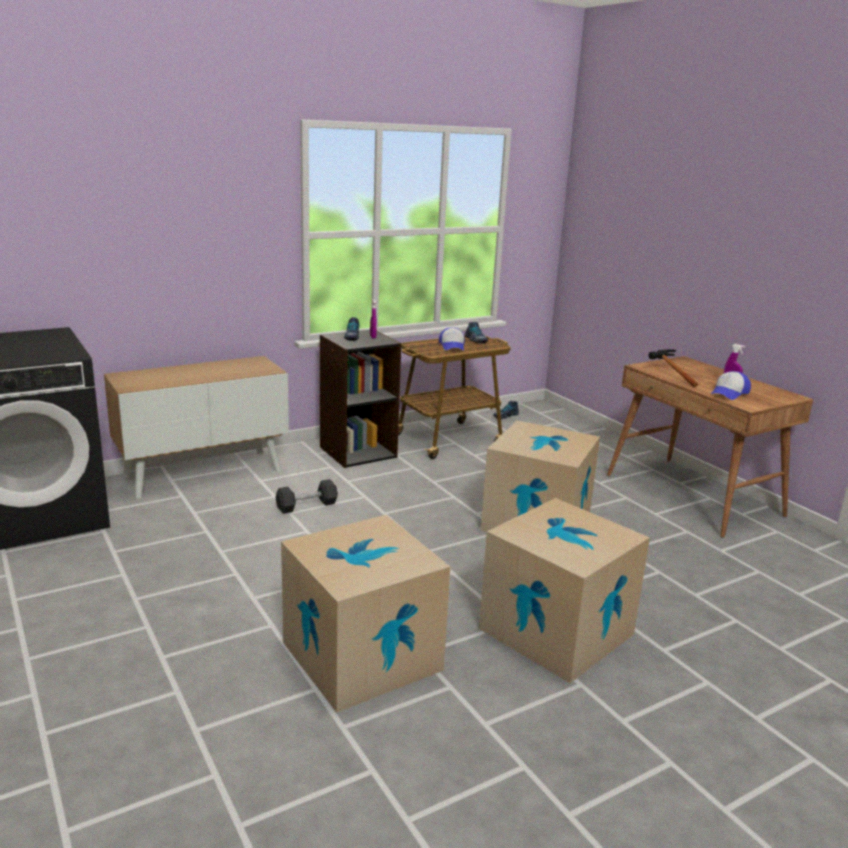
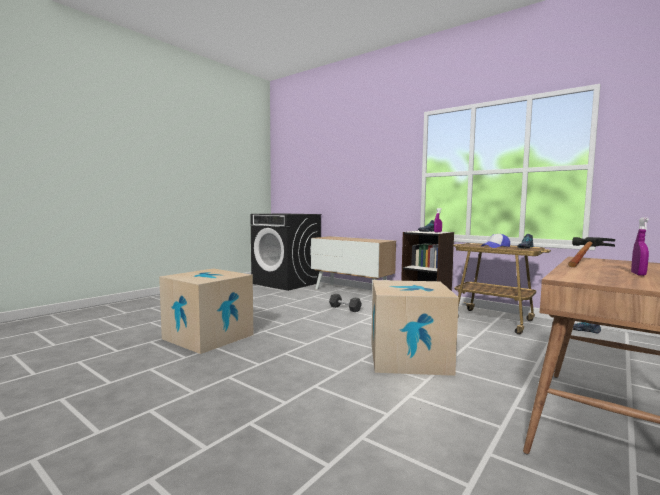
camera: 70 degrees right, 15 degrees down
(556, 631) = (255, 378): cardboard box -> none
(729, 393) = (594, 274): cap -> none

